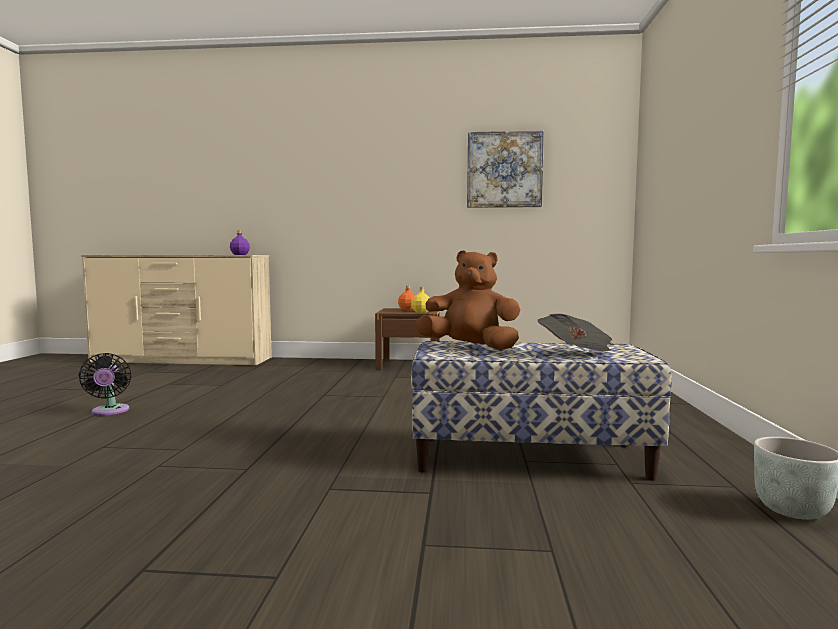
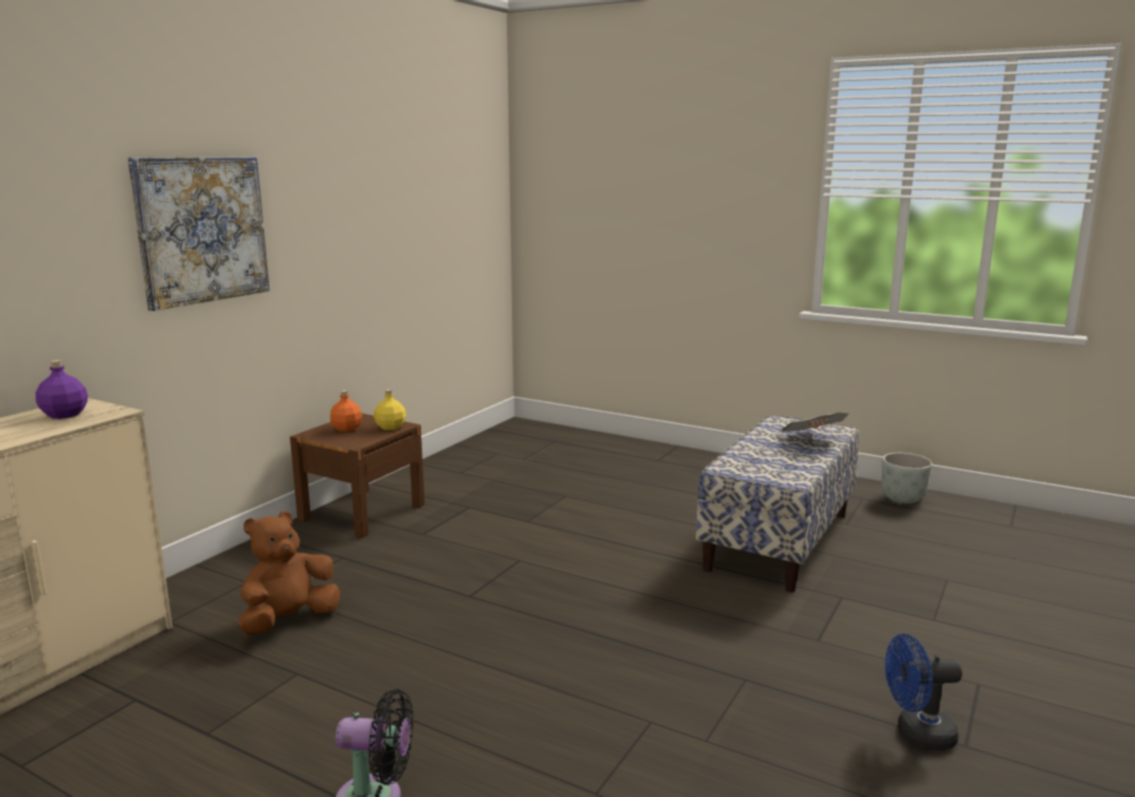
camera: 65 degrees left, 10 degrees up
(164, 542) = (916, 734): none -> blue fan
(470, 348) = (757, 462): brown plush toy -> brown plush toy (289, 620)
(504, 170) = (407, 190): picture -> picture (202, 229)

